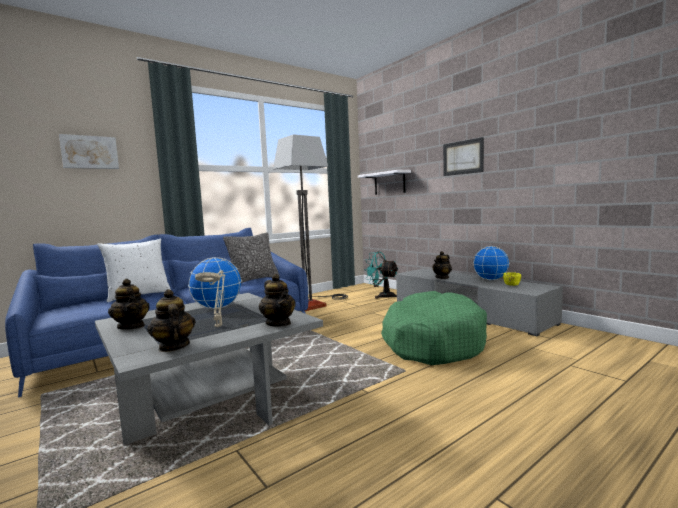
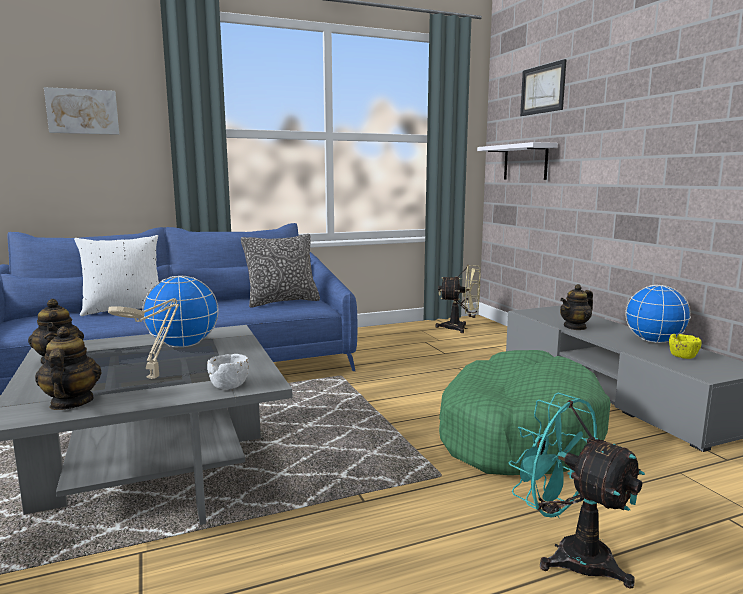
camera: 15 degrees right, 5 degrees up
(278, 323) = (229, 385): teapot -> white bowl
(314, 304) = (383, 341): floor lamp -> none
(358, 291) = (460, 328): none -> beige fan
(382, 296) = (491, 341): turquoise fan -> turquoise fan (569, 554)
(463, 157) = (638, 127): picture -> picture (542, 89)

